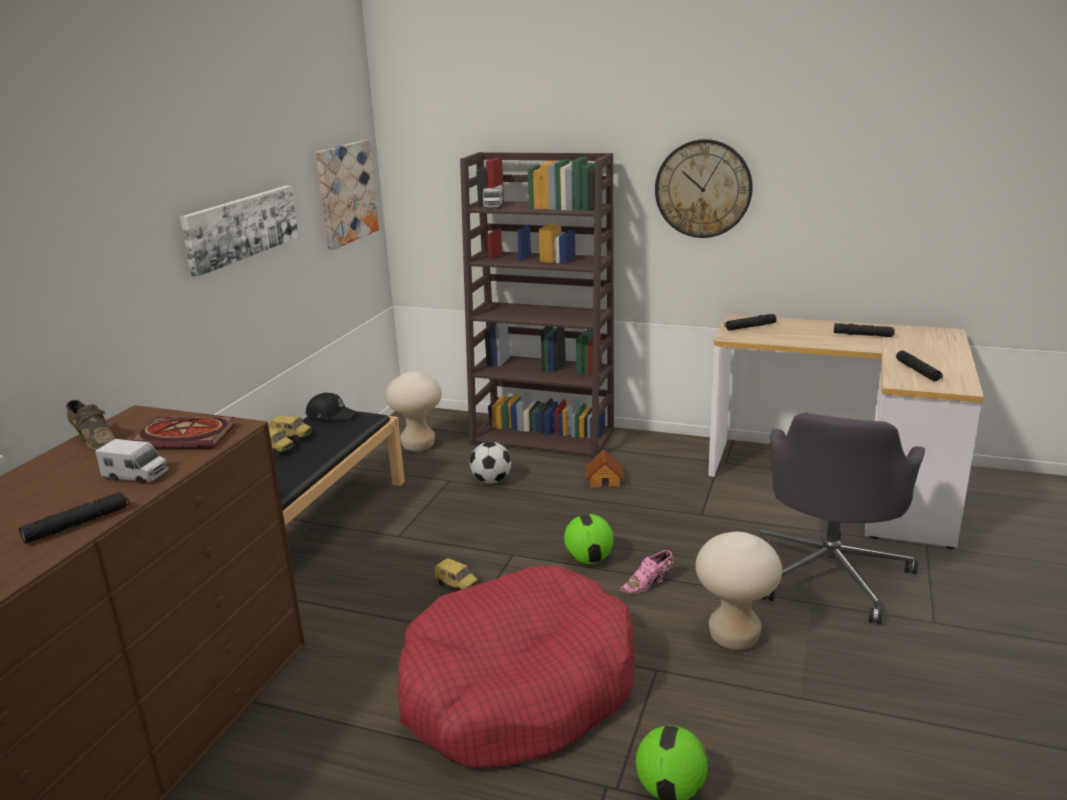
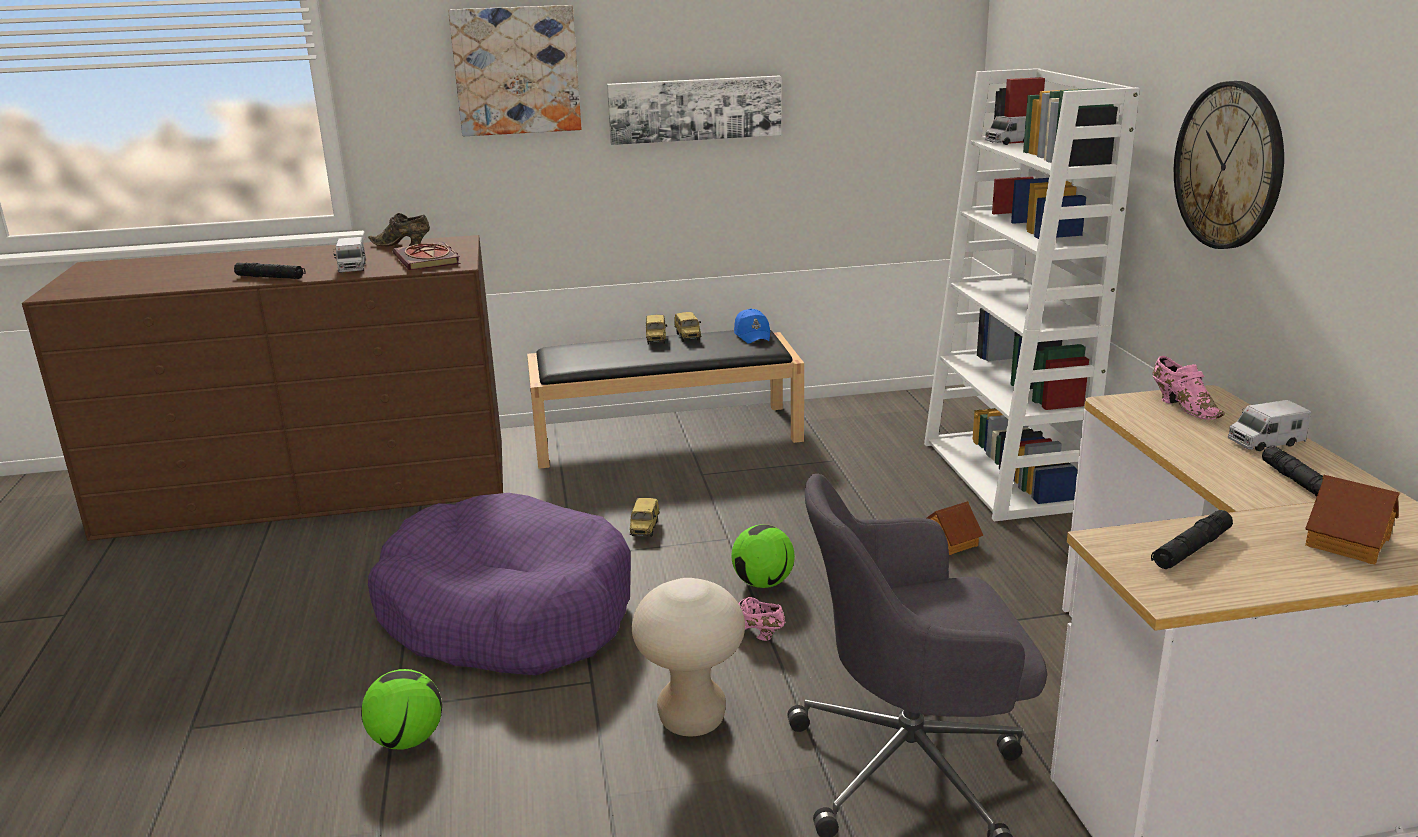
camera: 60 degrees right, 0 degrees up
(95, 442) = (402, 245): brown shoe -> brown shoe turned 90 degrees clockwise
(331, 415) = (753, 335): black cap -> blue cap
(346, 193) = (897, 100): picture -> picture (516, 70)
(418, 446) = (884, 422): beige stool -> none
(491, 481) = (862, 480): football -> none
(518, 689) = (507, 612): red dog bed -> purple dog bed
(544, 437) = (1004, 475): brown bookcase -> white bookcase
(750, 327) = (1183, 407): black flashlight -> pink shoe
(809, 326) = (1265, 442): none -> toy truck
(926, 345) = (1349, 542): none -> toy house

